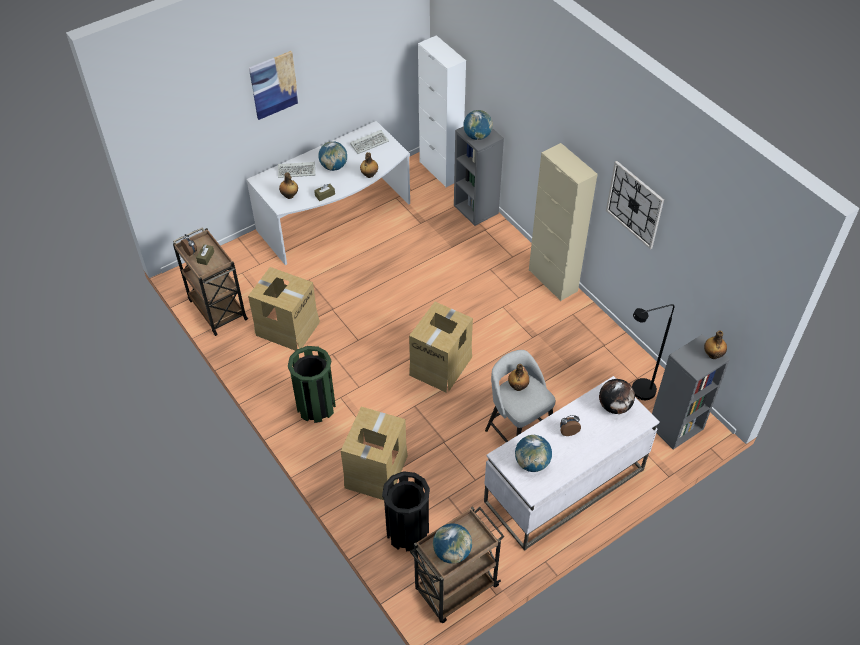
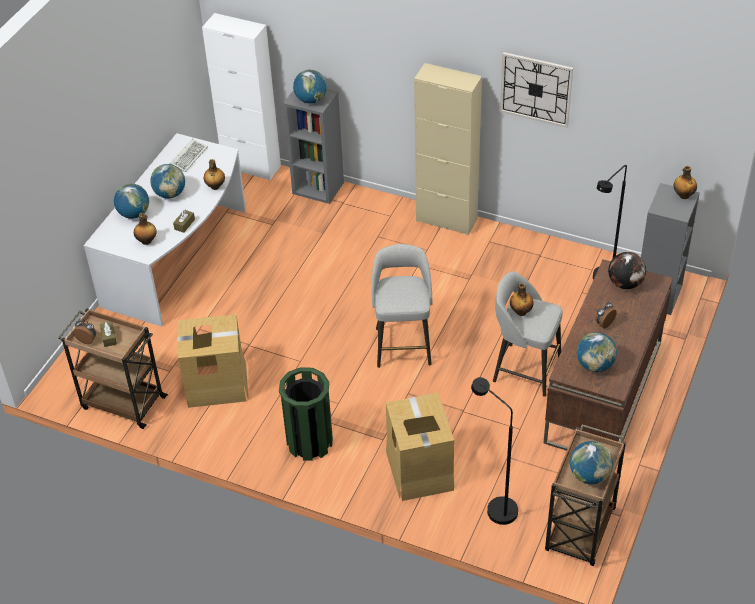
camera: 30 degrees left, 5 degrees down
(274, 85) = (90, 120): picture -> none
(297, 171) = (134, 214): keyboard -> globe
(407, 532) = (495, 507): black trash can -> black floor lamp
(441, 365) = (403, 344): cardboard box -> grey stool
(563, 486) = (603, 393): white desk -> brown desk

